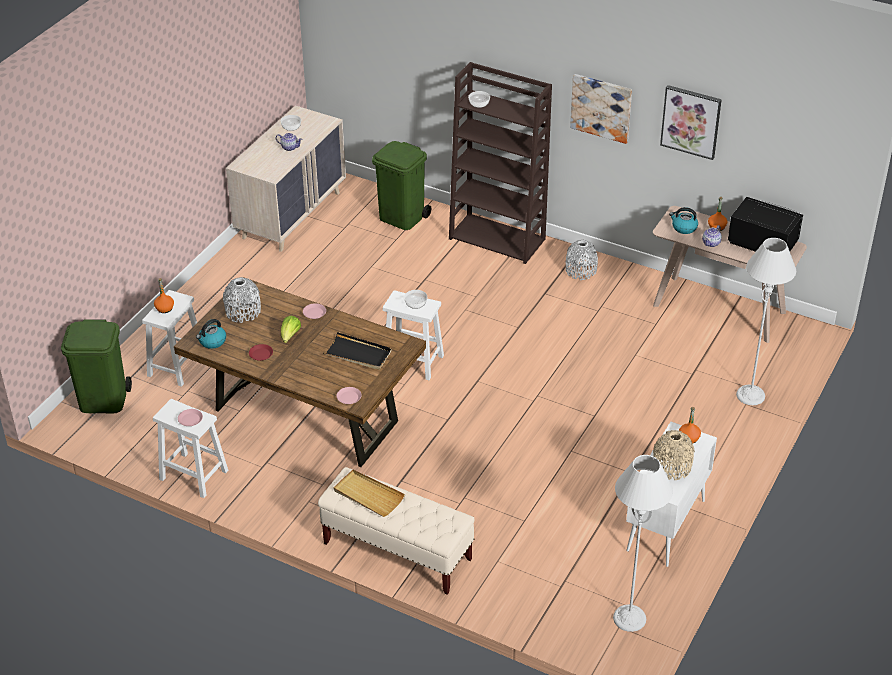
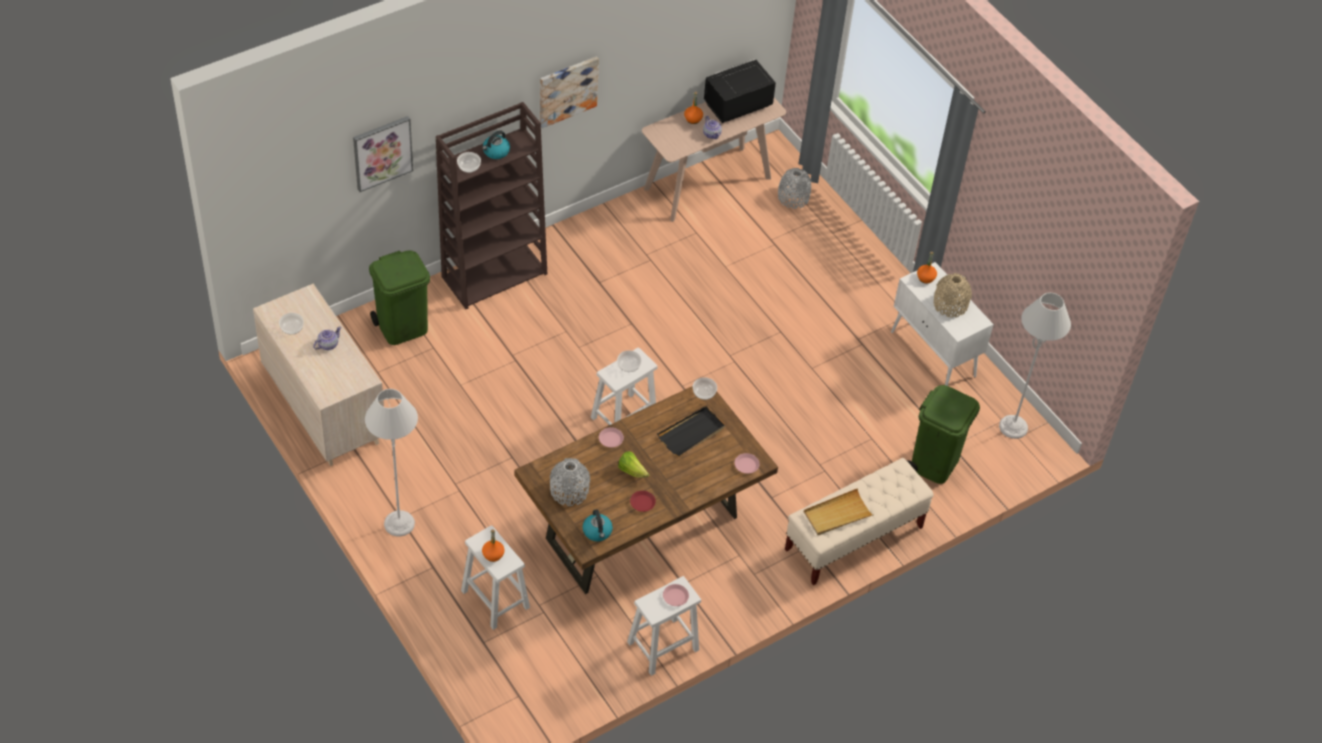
camera: 65 degrees left, 10 degrees up
(104, 400) = (504, 679): green trash can -> green trash can (934, 462)
(408, 344) = (704, 393): none -> bowl
(581, 270) = (587, 242): grey vase -> grey vase (793, 197)
(684, 228) = (678, 139): kettle -> kettle (496, 152)
(691, 121) = (651, 48): picture -> picture (382, 152)
(750, 395) = (824, 224): grey floor lamp -> grey floor lamp (399, 523)

